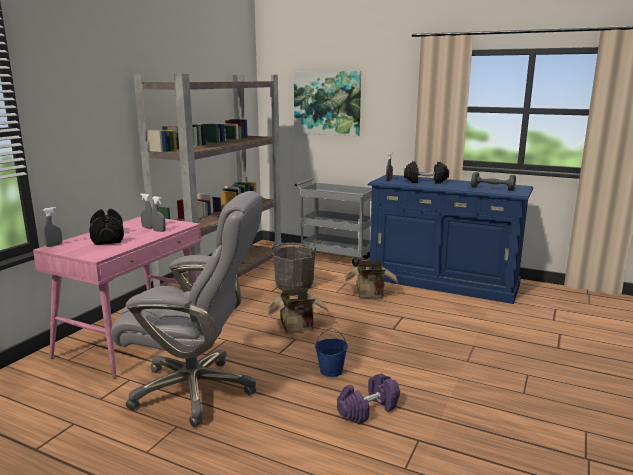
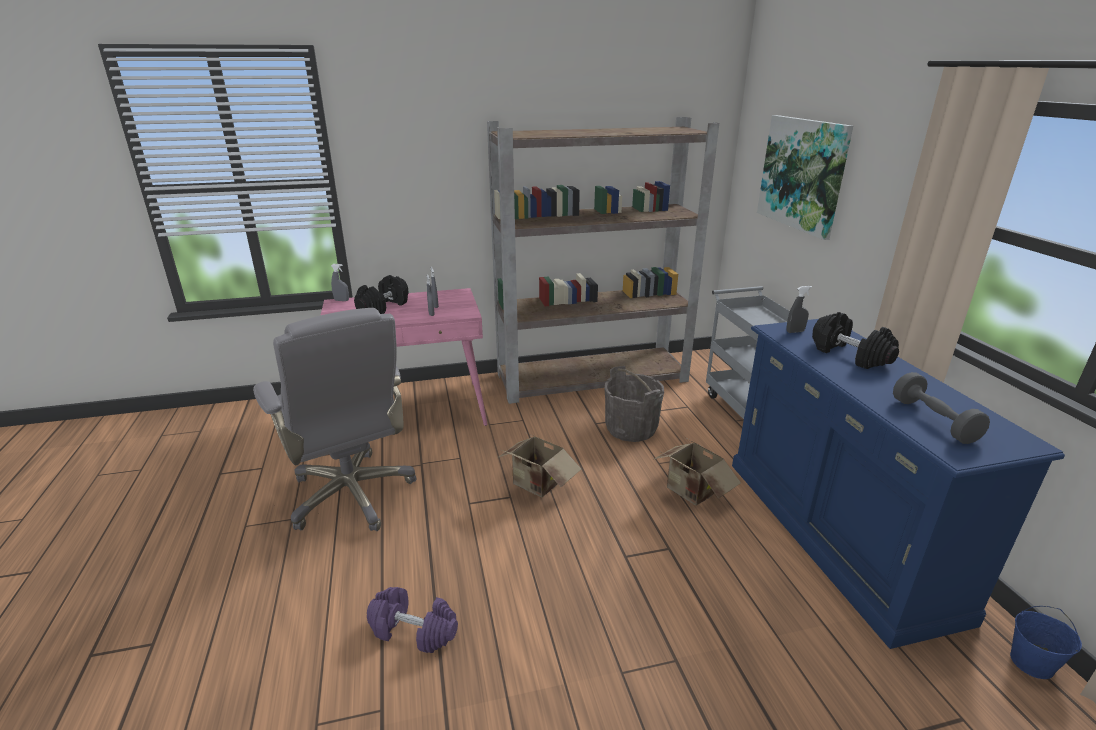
camera: 50 degrees right, 10 degrees up
(331, 370) = (470, 559): blue bucket -> blue bucket (1032, 663)

